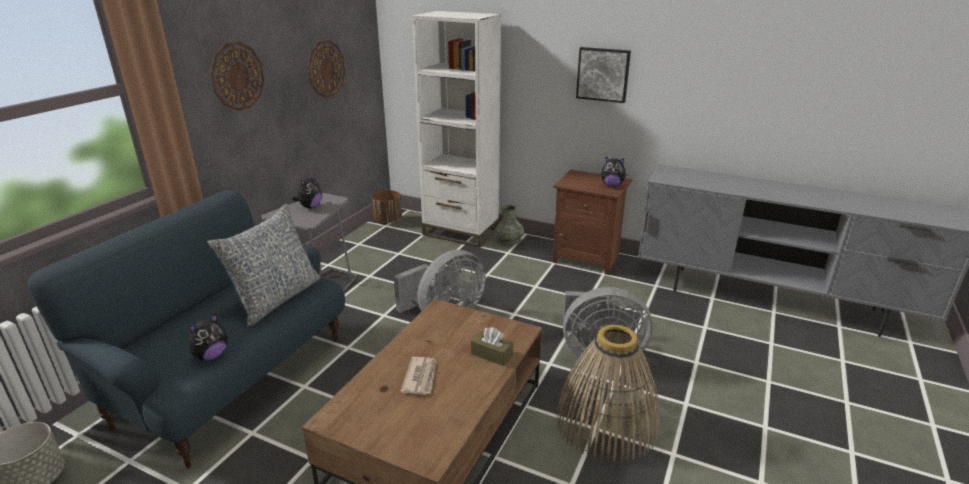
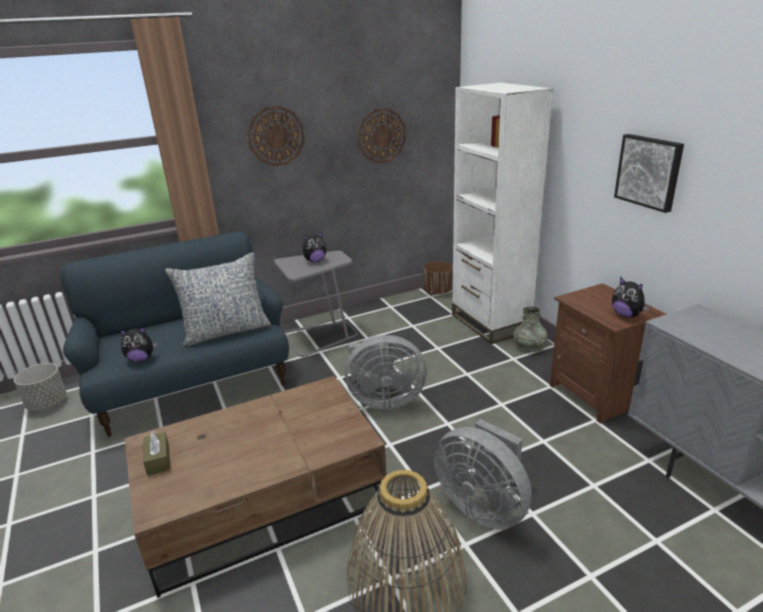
camera: 40 degrees right, 0 degrees up
(421, 377) = (235, 440): newspaper -> none
(491, 354) = (309, 448): brown tissue box -> brown tissue box (158, 460)

